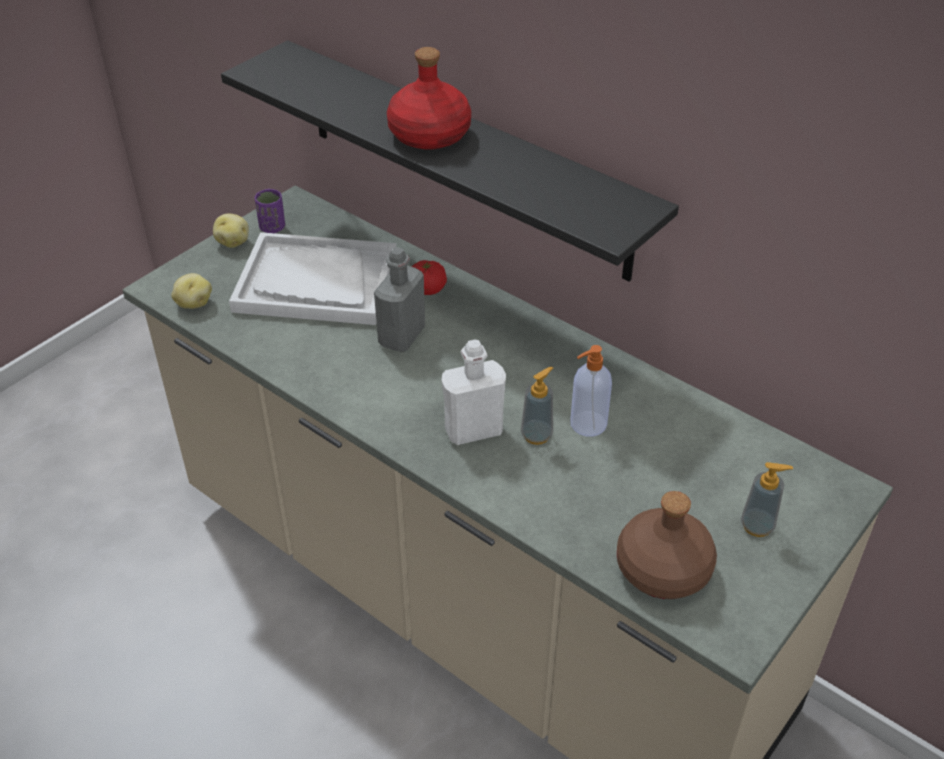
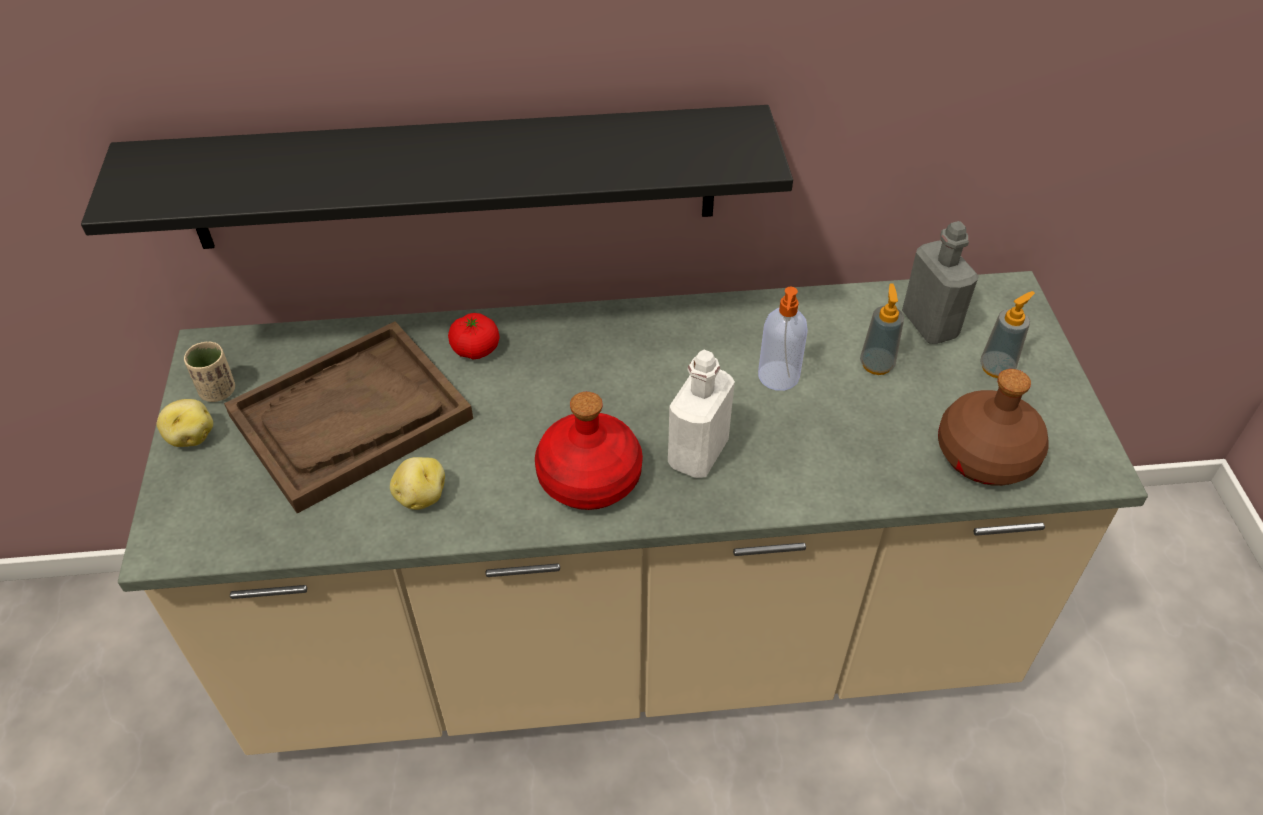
camera: 45 degrees left, 5 degrees up
(193, 303) = (237, 535): potato -> potato (420, 496)
(272, 227) = (218, 391): purple cup -> beige cup
(315, 282) = (350, 418): white tray -> brown tray
(402, 336) = (514, 412): grey bottle -> grey bottle (929, 324)
(429, 134) = (445, 162): red bottle -> red bottle (588, 477)
(536, 435) = (753, 417): soap dispenser -> soap dispenser (876, 364)

